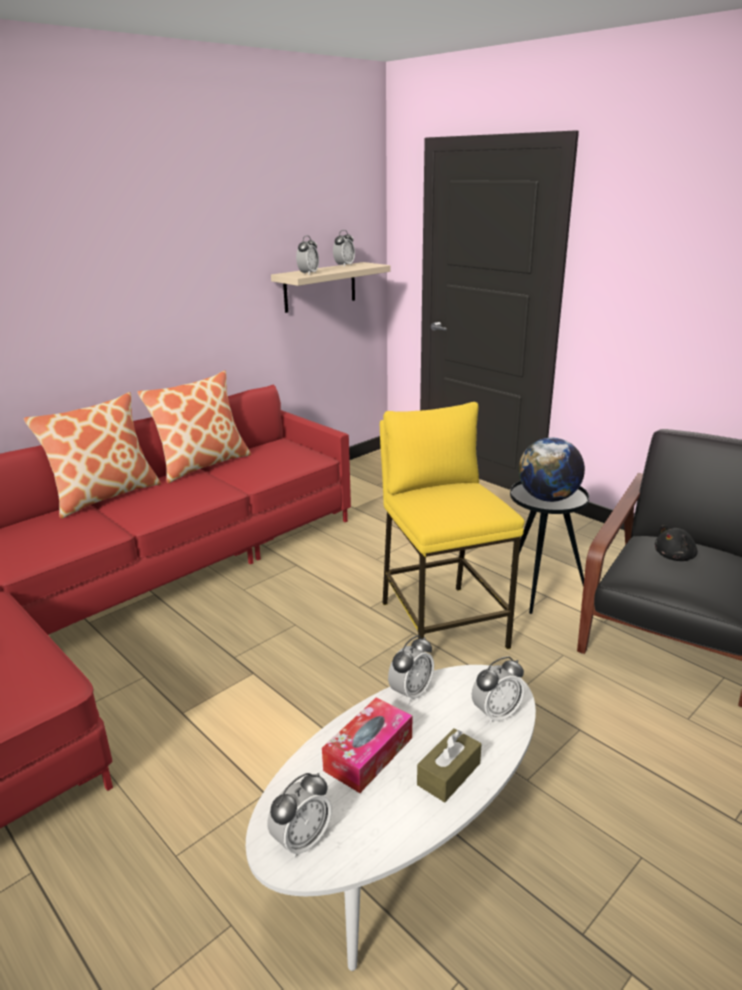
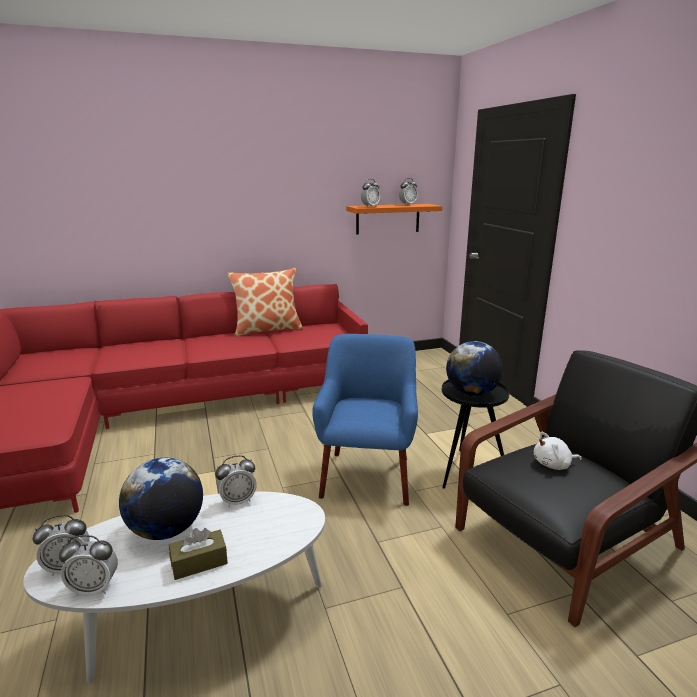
camera: 25 degrees right, 5 degrees down
(105, 495) = (193, 337): pillow -> none
(320, 287) = (388, 219): beige shelf -> orange shelf
(368, 754) = (166, 530): tissue box -> globe
(442, 624) = (367, 476): yellow stool -> blue armchair
(496, 714) = (278, 535): alarm clock -> alarm clock (94, 588)
(675, 557) = (553, 465): black plush toy -> white plush toy

